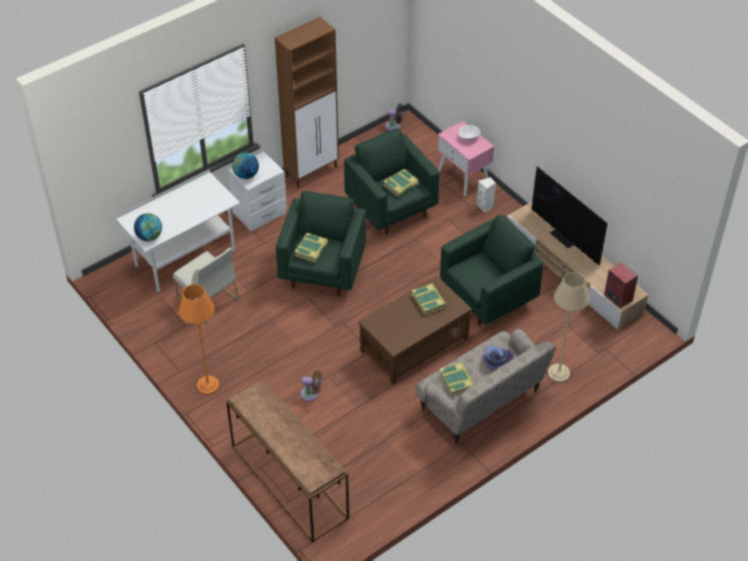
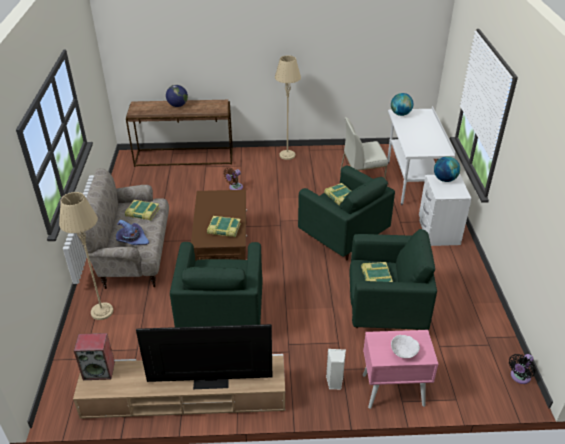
camera: 125 degrees right, 10 degrees down
(208, 385) = (287, 155): orange floor lamp -> beige floor lamp
(283, 436) = (177, 105): none -> globe
(312, 171) = (476, 283): brown cabinet -> none

